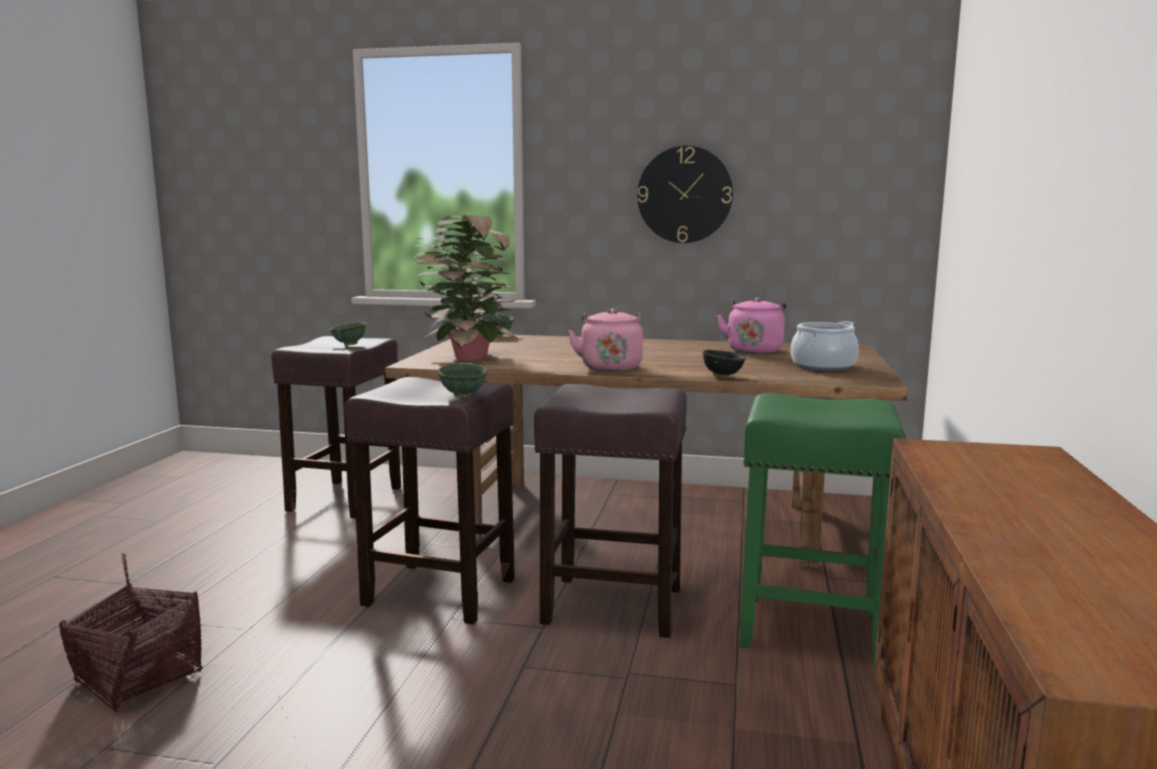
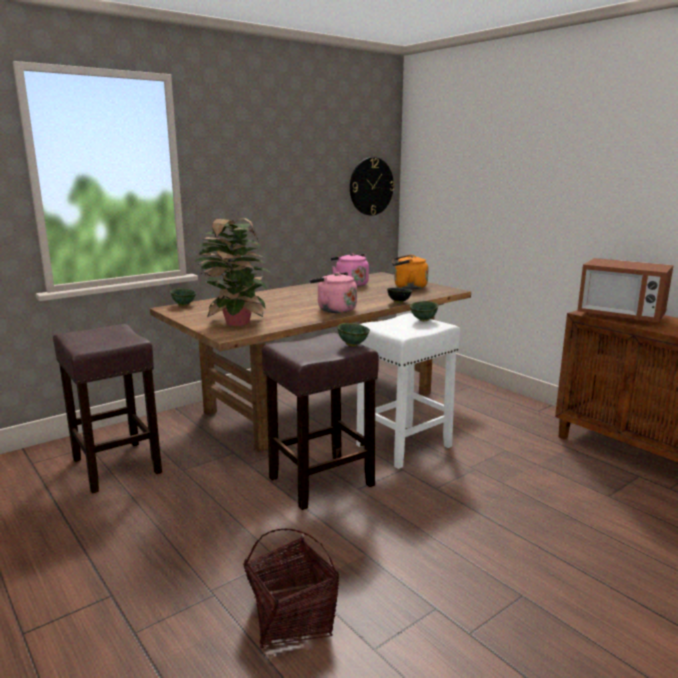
camera: 50 degrees left, 5 degrees up
(349, 345) = (115, 335): green bowl -> green bowl (424, 320)
(610, 605) = (403, 446): brown stool -> white stool
(684, 194) = (284, 190): wall clock -> wall clock (371, 186)
(808, 629) = (479, 418): green stool -> none
(822, 366) = (408, 287): cooking pot -> orange kettle
(980, 469) = (620, 316): none -> microwave

